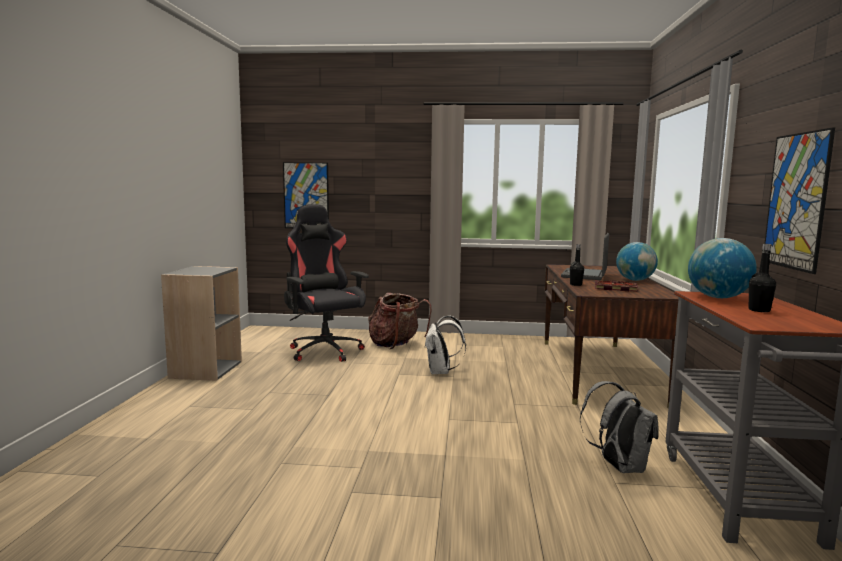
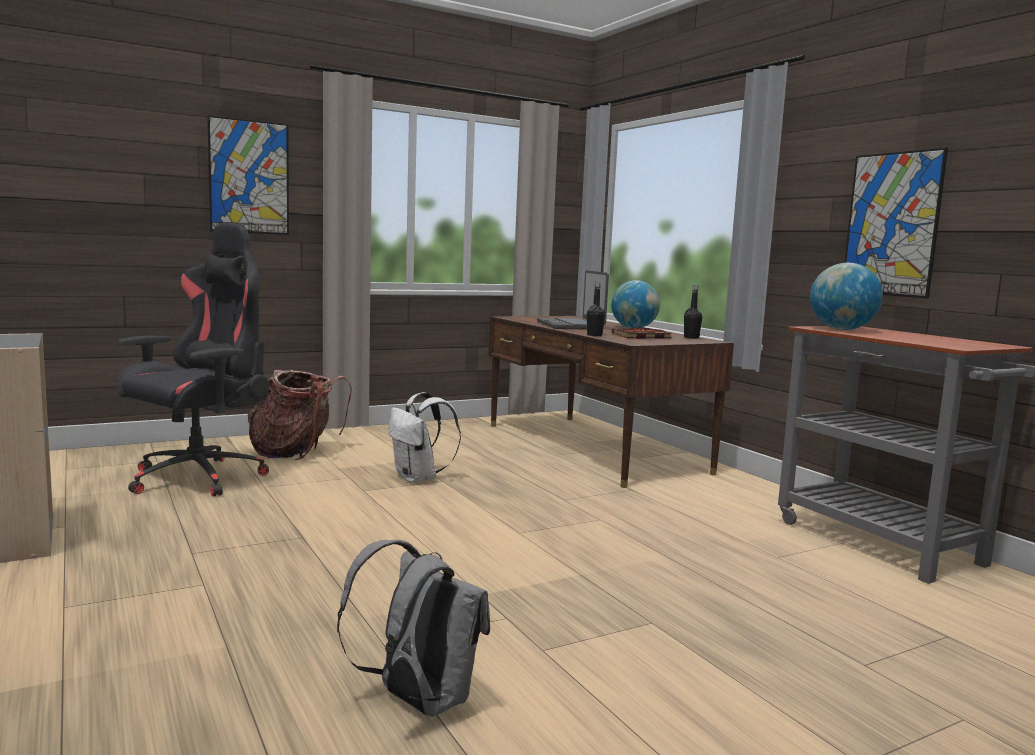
camera: 35 degrees left, 0 degrees up
(306, 195) = (88, 205): picture -> picture (249, 177)
(326, 352) = (195, 478): black office chair -> black office chair turned 105 degrees clockwise
(618, 466) = (757, 541): grey backpack -> grey backpack (418, 701)
(759, 310) = (908, 337): black bottle -> black bottle (691, 337)

